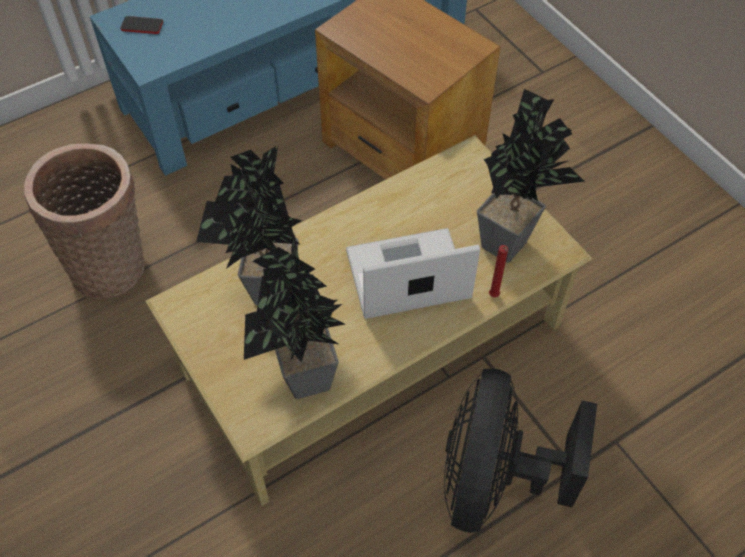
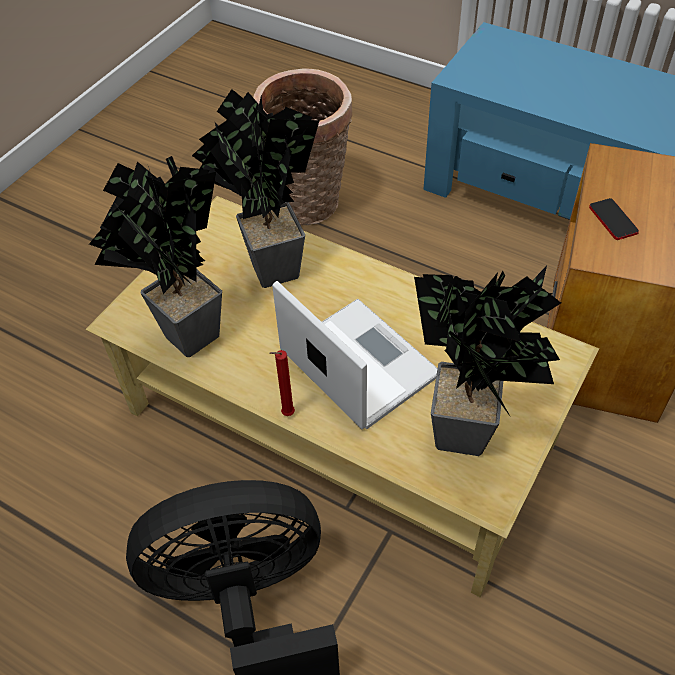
camera: 65 degrees right, 5 degrees down
(142, 26) = (501, 53): phone -> phone (613, 220)
(494, 296) = (380, 452): red candle -> red candle (286, 414)

